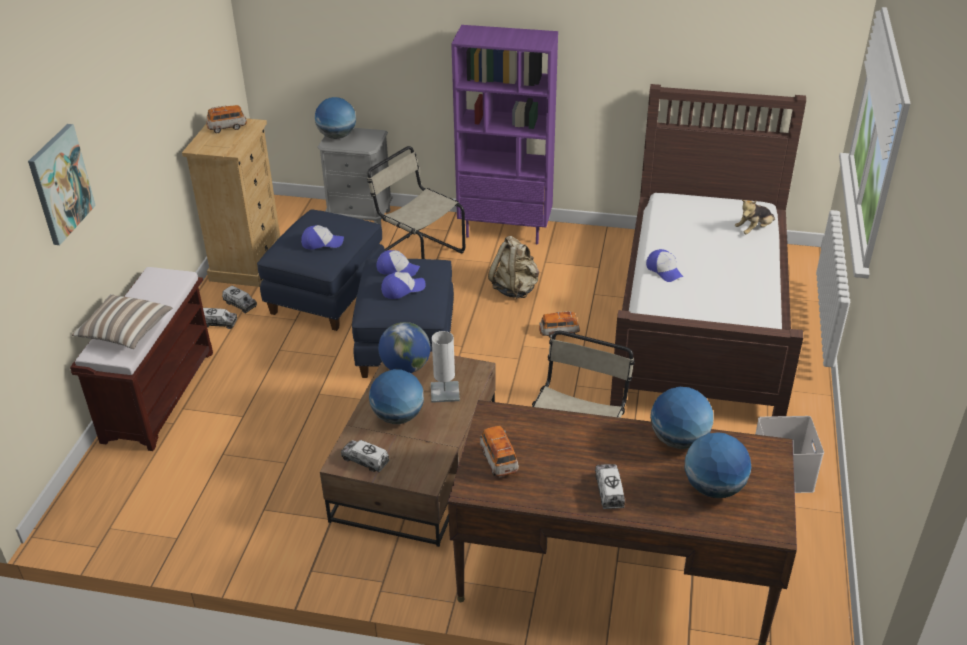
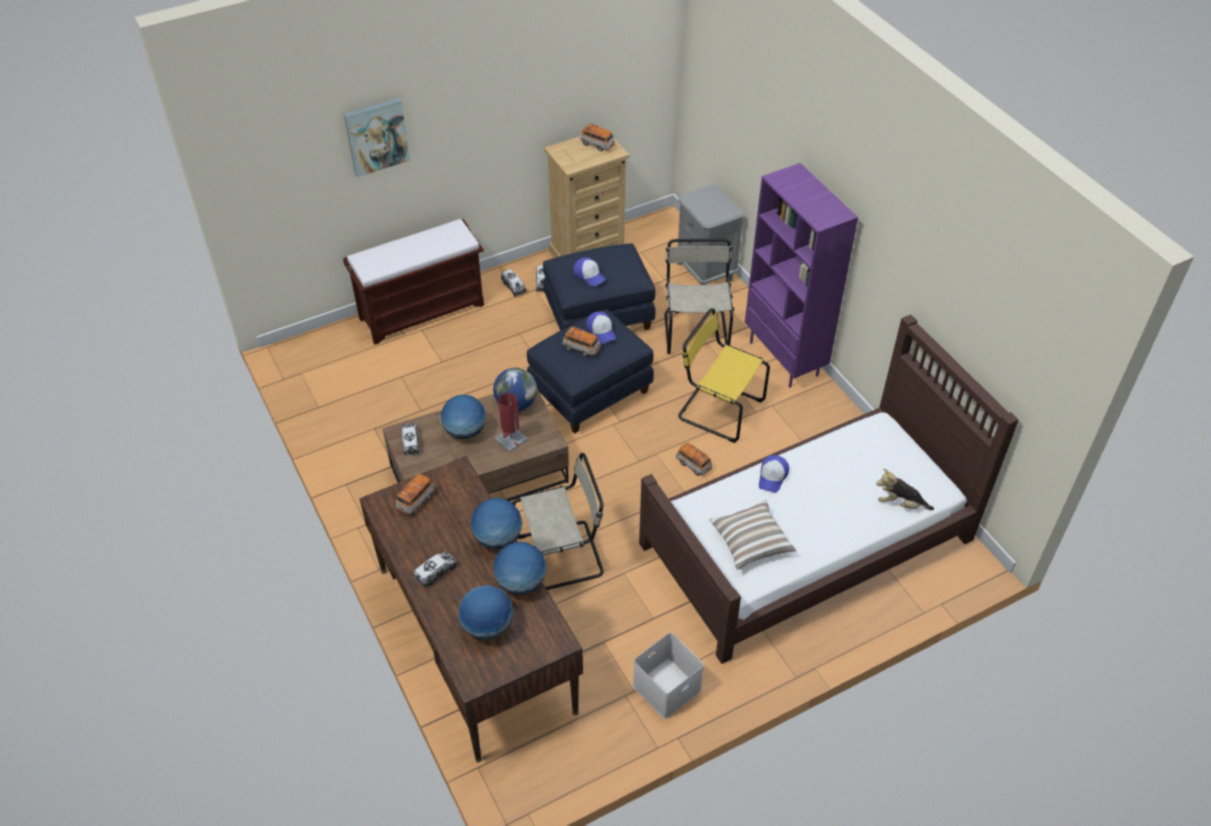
camera: 50 degrees right, 10 degrees up
(125, 333) = (390, 257): pillow -> pillow (750, 543)
(337, 136) = (703, 196): globe -> globe (497, 538)
(402, 289) = (581, 348): cap -> toy car
(445, 392) = (511, 439): white table lamp -> red table lamp
(515, 289) = (717, 409): beige backpack -> yellow chair

